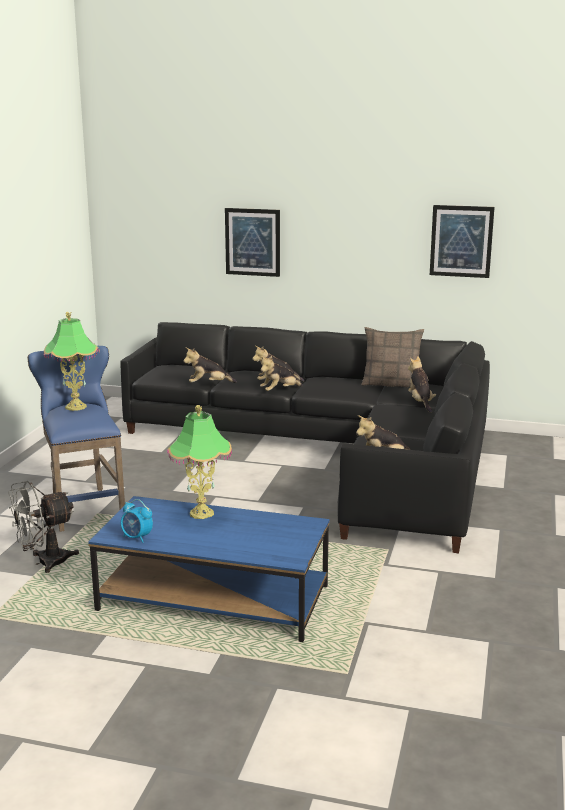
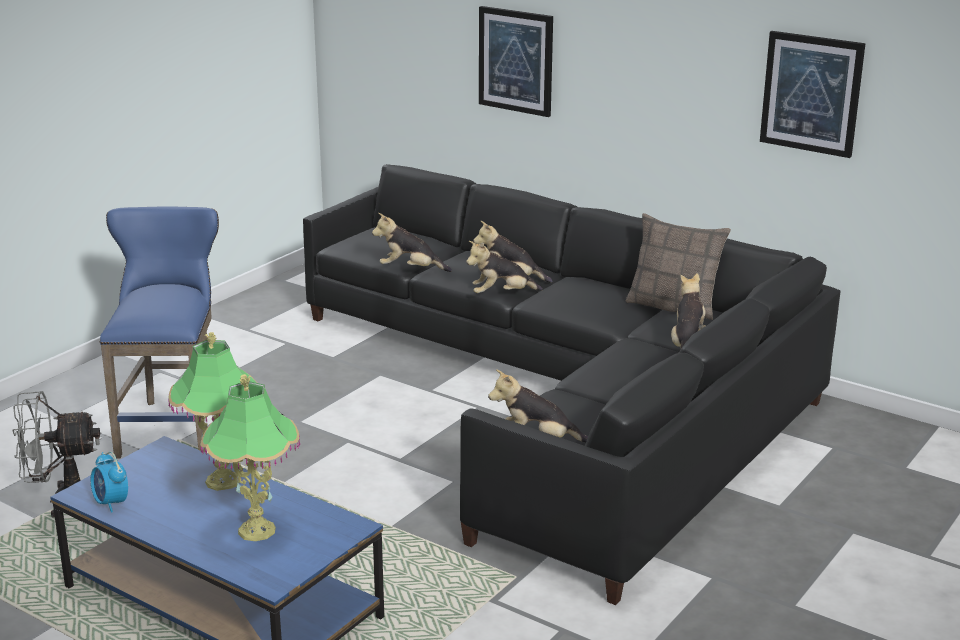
camera: 20 degrees right, 5 degrees up
(76, 407) = (164, 290): table lamp -> table lamp (257, 530)

